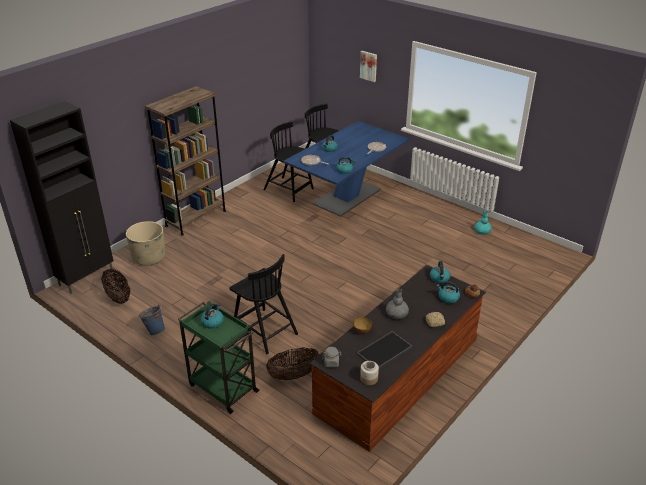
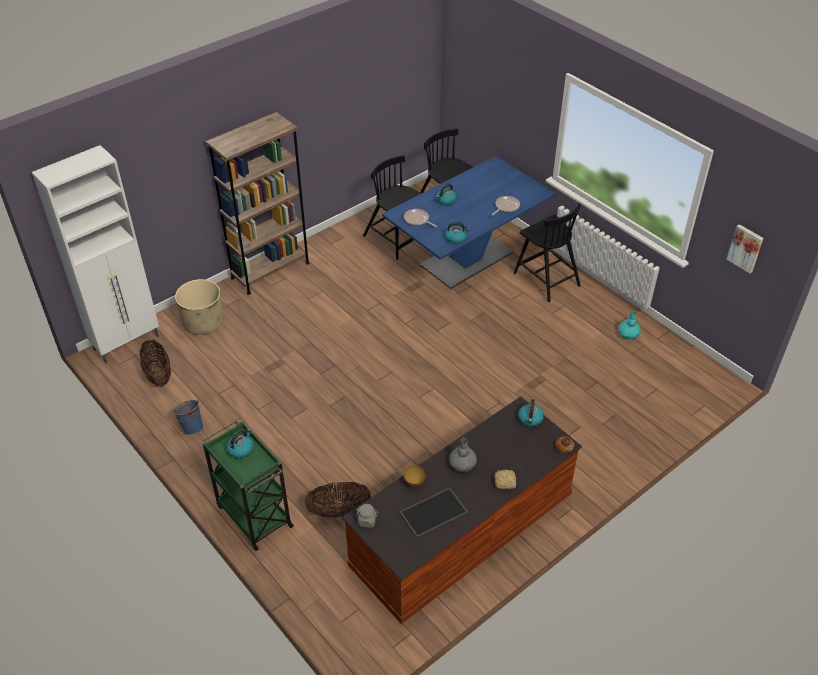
camera: 10 degrees right, 10 degrees up
(87, 277) = (127, 342): black cabinet -> white cabinet
(264, 330) = (318, 445): black chair -> black chair (546, 278)
(369, 66) = (512, 90): picture -> picture (745, 248)
(369, 379) = (404, 549): jar -> none
(448, 298) = (532, 449): kettle -> none

